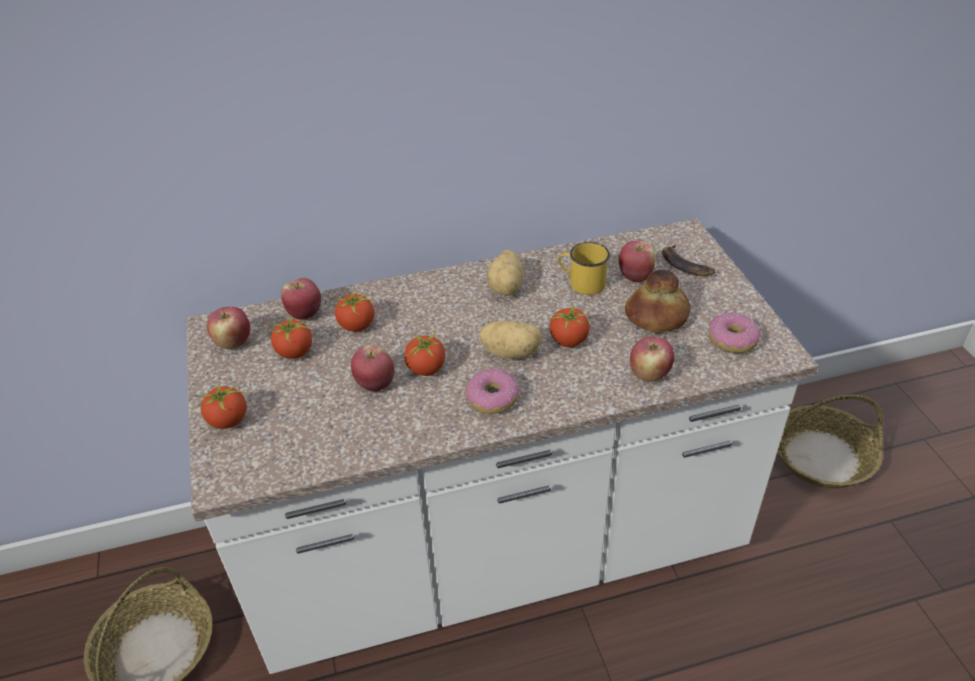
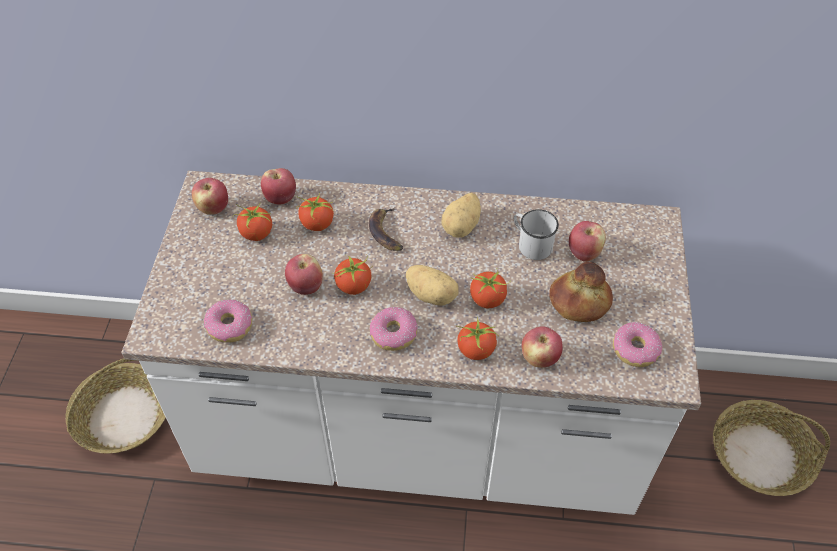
camera: 20 degrees right, 10 degrees up
(228, 420) = (179, 280): tomato -> tomato (475, 350)
(309, 446) = (229, 326): none -> donut
(581, 283) = (531, 244): yellow mug -> white mug
(685, 265) = (638, 256): banana -> banana (386, 232)

